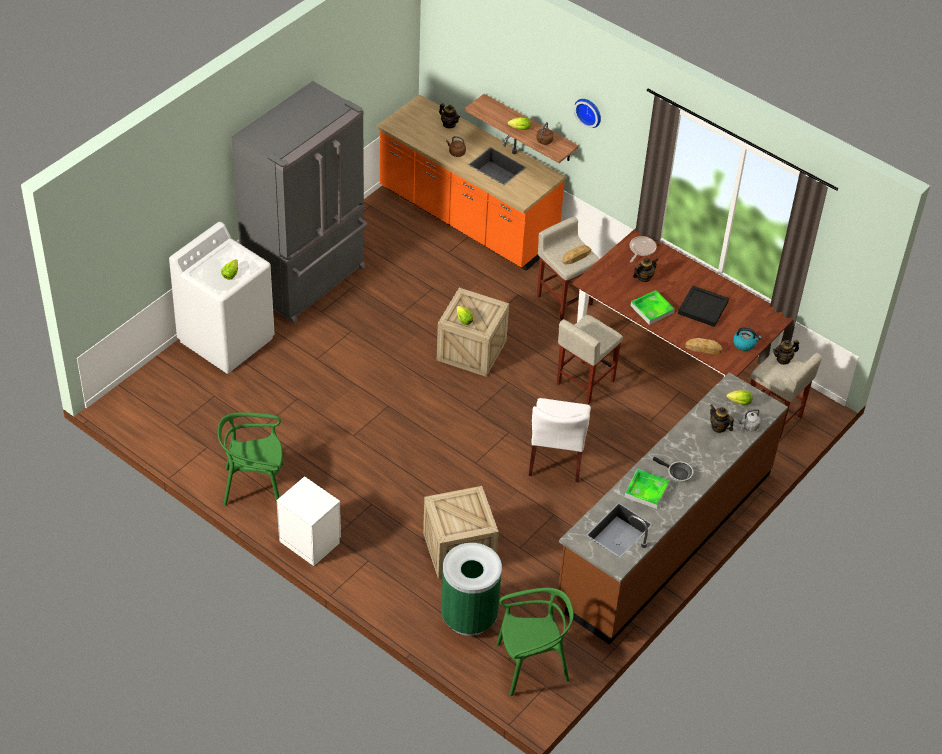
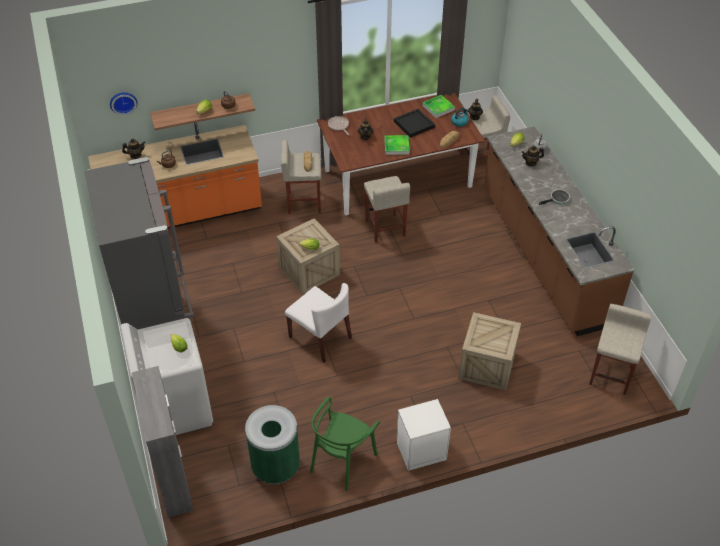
camera: 55 degrees left, 0 degrees up
(151, 378) = (173, 479): none -> grey cabinet
(468, 617) = (550, 389): green trash can -> green trash can (275, 467)
(531, 665) = (611, 374): green chair -> beige stool
(556, 457) = (440, 274): white chair -> white chair (320, 338)
(589, 111) = (252, 59): wall clock -> wall clock (123, 102)
(646, 491) = (564, 220): tray -> tray (438, 108)

